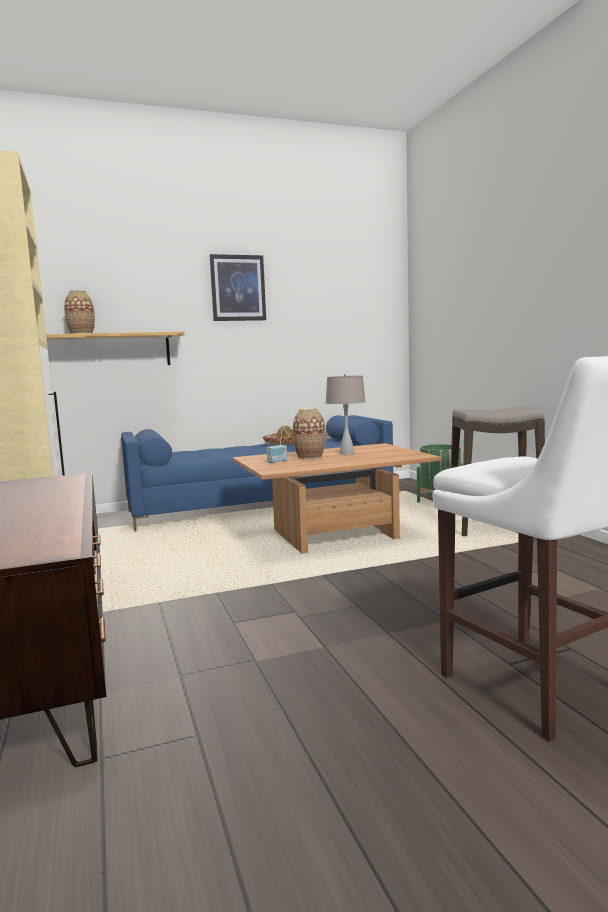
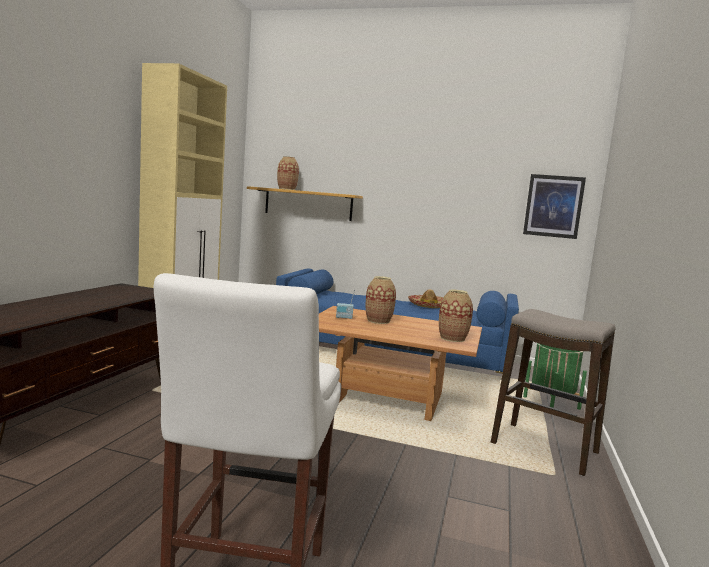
camera: 35 degrees right, 0 degrees up
(238, 288) = (418, 161): picture -> picture (553, 206)
(346, 453) = (414, 326): beige table lamp -> none
(397, 453) = (452, 338): none -> vase

